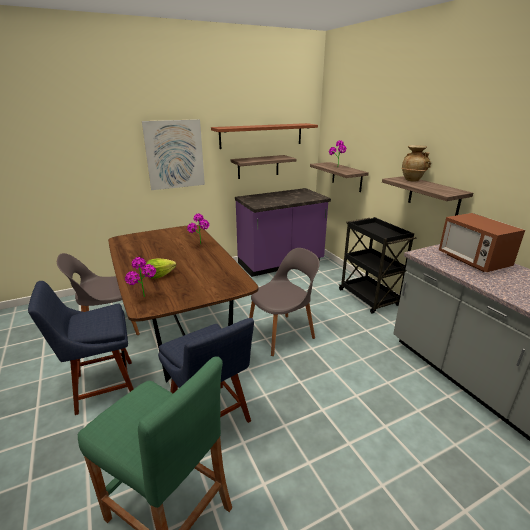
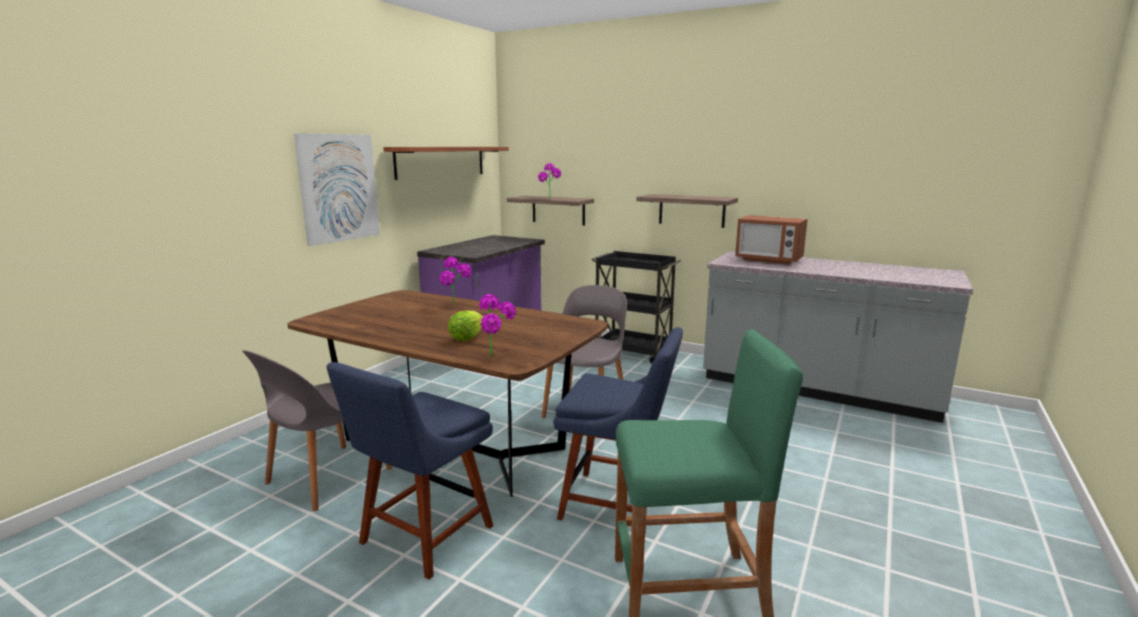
camera: 35 degrees left, 10 degrees down
(258, 167) = (440, 206): shelf -> none
(412, 180) = (666, 195): beige vase -> none

